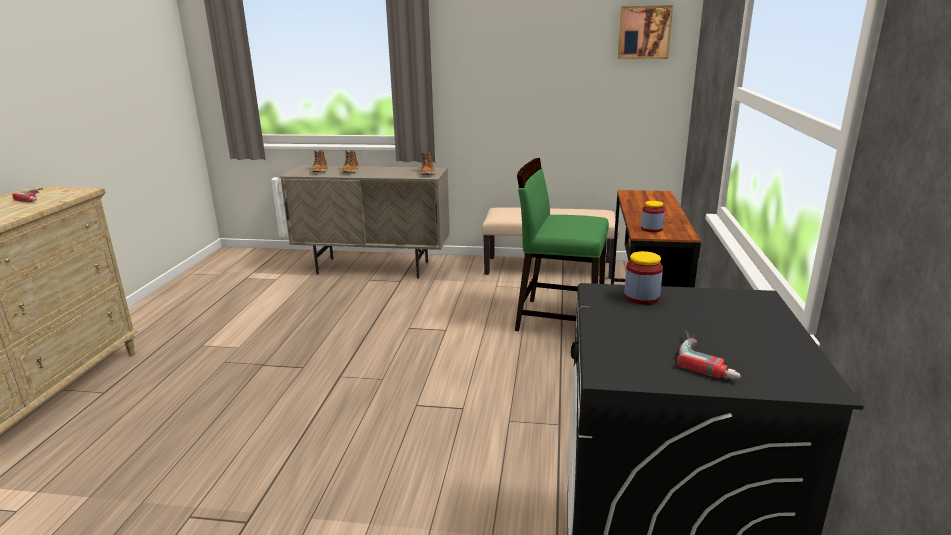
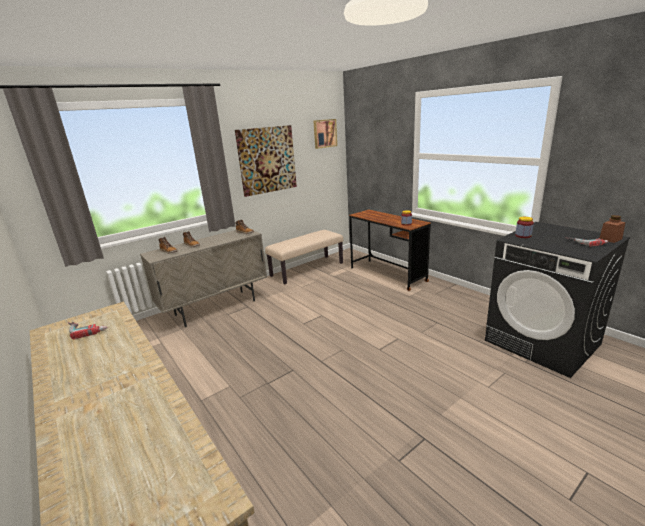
camera: 45 degrees left, 0 degrees up
(514, 69) = (267, 160): none -> picture
(559, 318) = (356, 287): green chair -> none
(788, 382) = (610, 239): none -> brown jar

